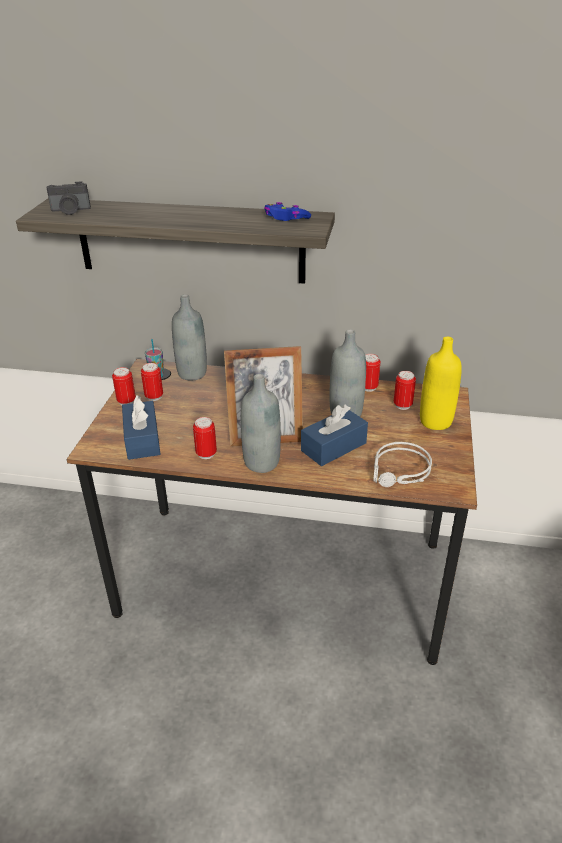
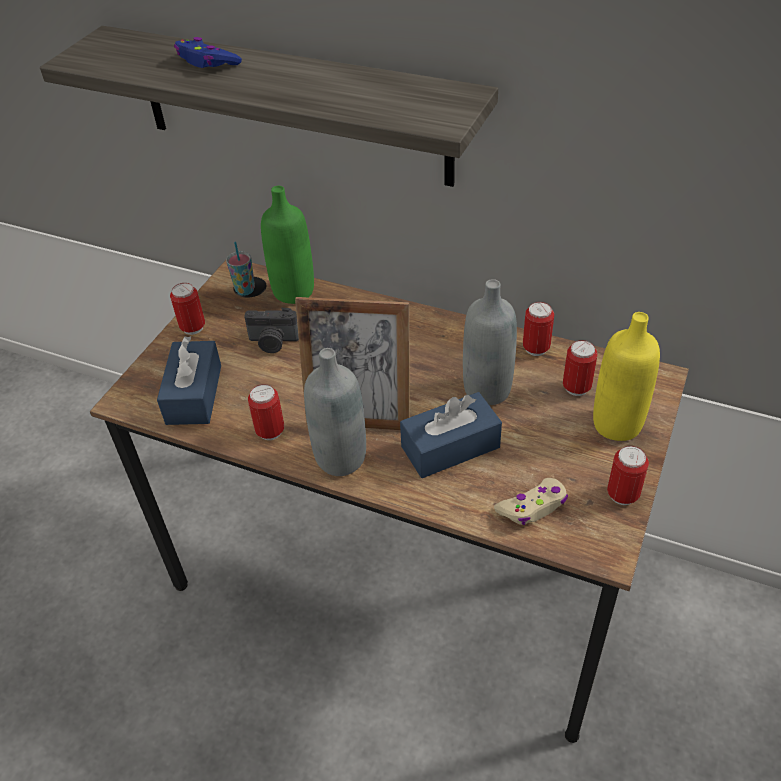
camera: 15 degrees right, 10 degrees up
(70, 211) = (118, 54): camera -> camera (273, 342)
(154, 397) = (231, 324): can -> can (622, 495)
(192, 373) = (293, 291): grey bottle -> green bottle
(286, 218) = (416, 95): blue game controller -> blue game controller (207, 62)
(400, 472) = (533, 507): grey headphones -> beige game controller

